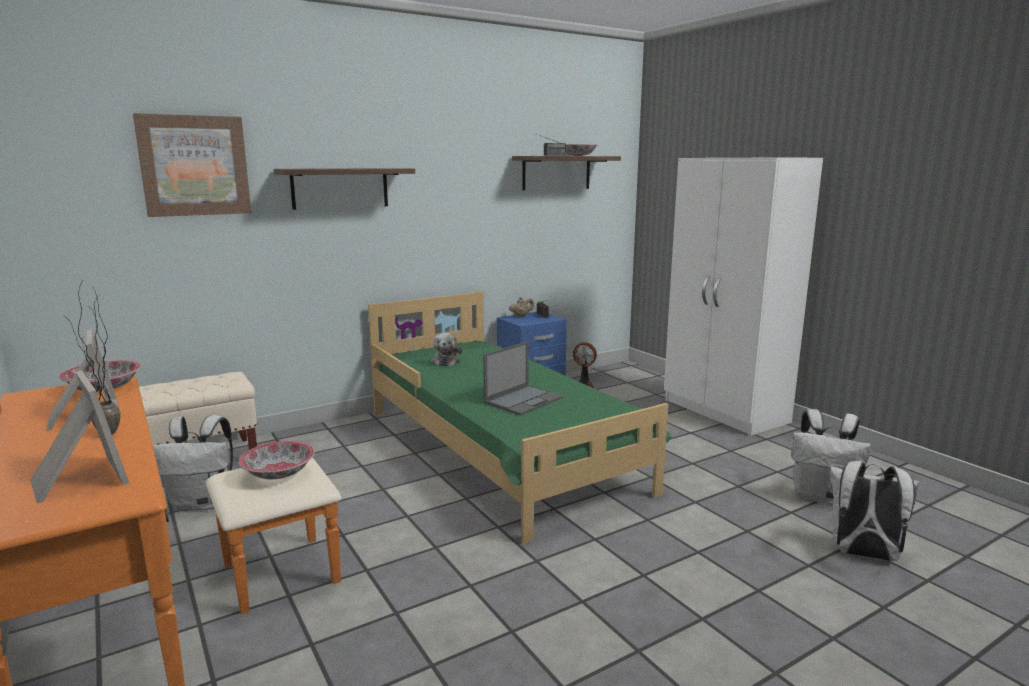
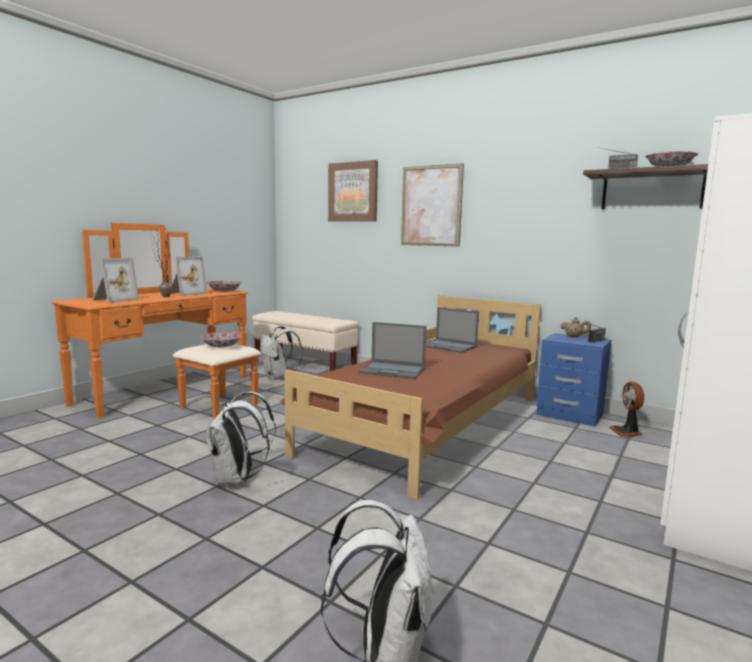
camera: 65 degrees right, 5 degrees down
(340, 188) = (431, 206): shelf -> picture
(446, 361) = (449, 346): plush toy -> laptop
(500, 448) = (429, 424): green bed -> brown bed
(821, 496) = (532, 614): white backpack -> white backpack (237, 480)

